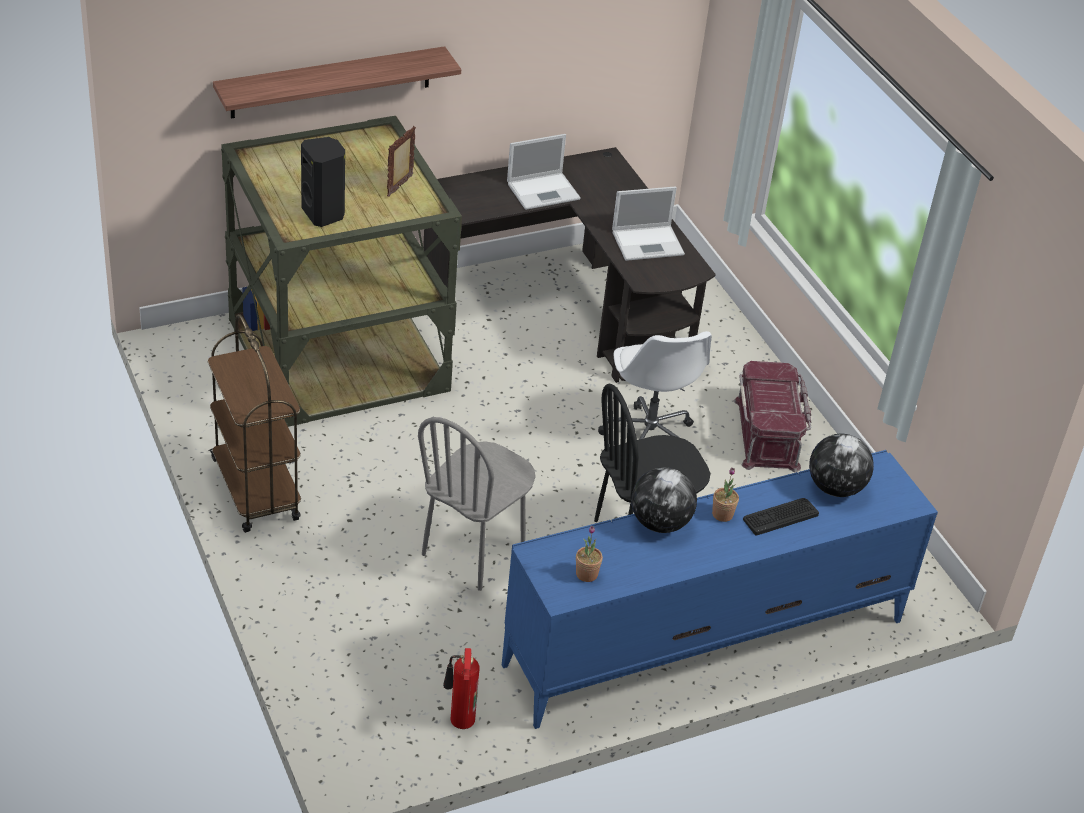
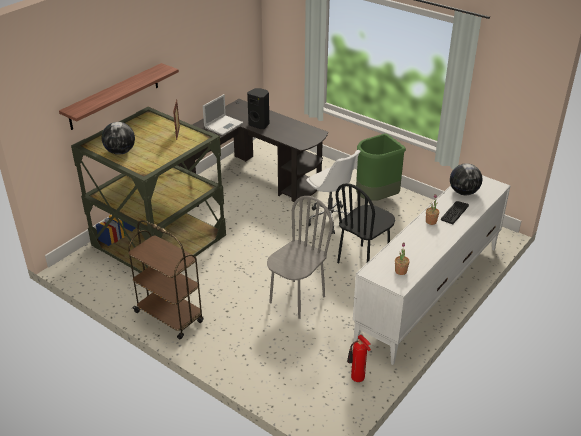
camera: 25 degrees left, 5 degrees down
(324, 214) = (152, 157): black speaker -> black speaker (259, 124)
(474, 551) = (297, 299): grey chair -> grey chair turned 150 degrees counterclockwise
(649, 243) = (289, 129): laptop -> none
(660, 523) = (409, 236): globe -> globe (120, 152)
(704, 644) = (429, 293): blue cabinet -> white cabinet
(768, 434) = (376, 198): red storage box -> green trash can

